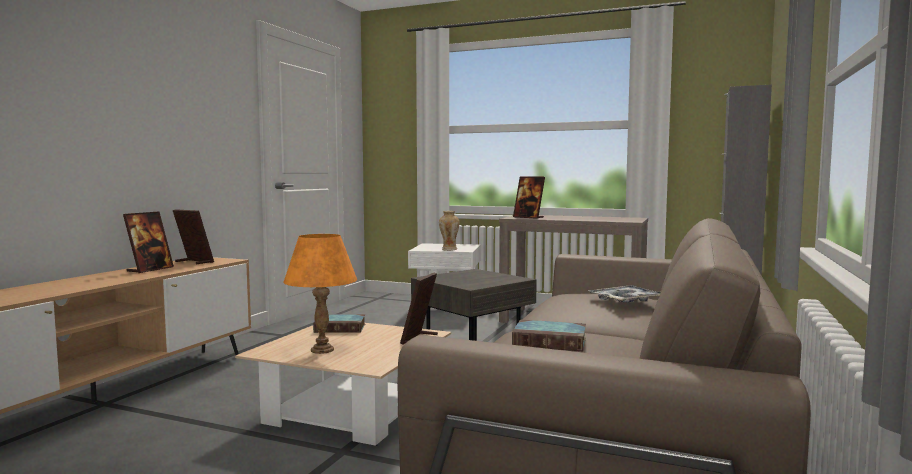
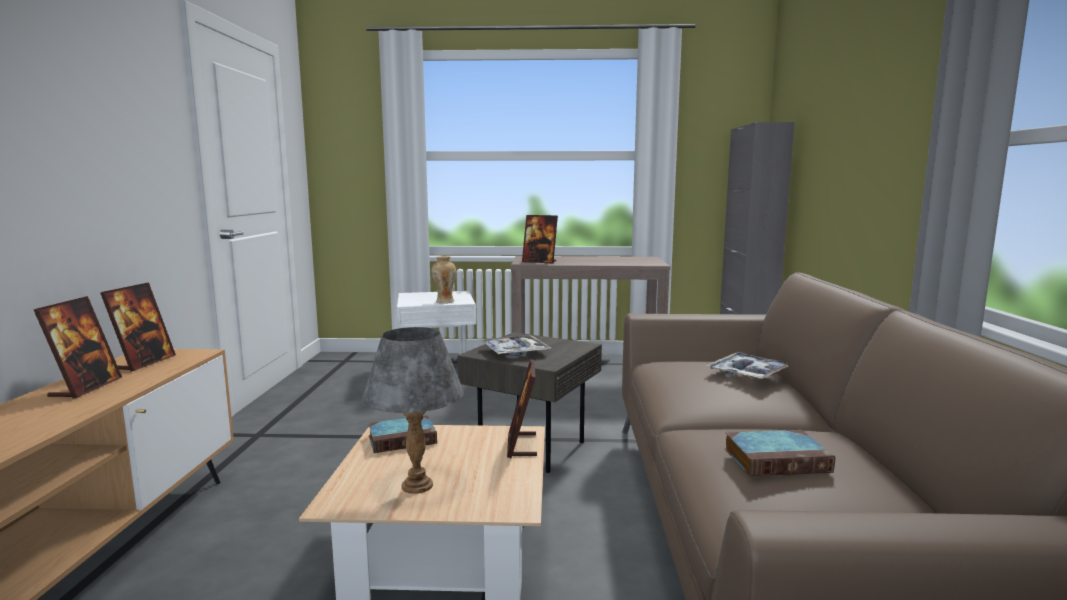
camera: 20 degrees left, 5 degrees up
(194, 262) = (144, 363): picture frame -> picture frame turned 90 degrees clockwise
(322, 350) = (418, 485): orange table lamp -> grey table lamp
(457, 279) = (515, 352): none -> tray

